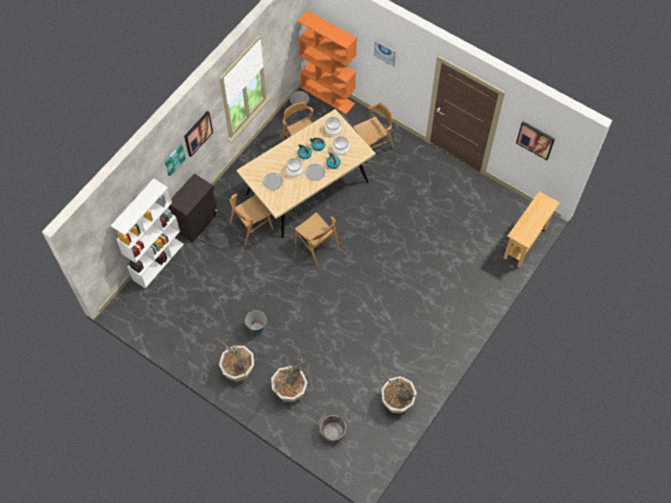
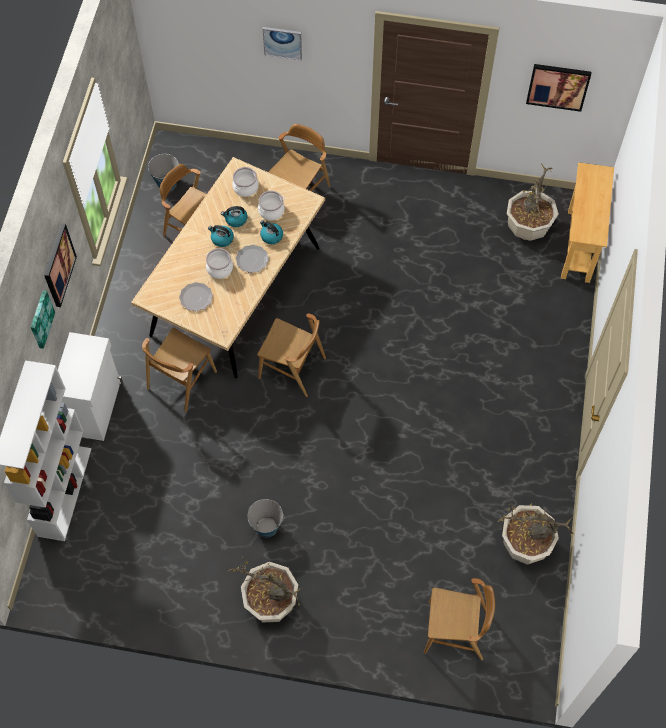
camera: 25 degrees left, 0 degrees up
(197, 222) = (96, 407): black cabinet -> white cabinet
(290, 391) = (363, 599): potted plant -> potted plant (528, 228)
(328, 95) = (198, 148): orange bookcase -> none
(331, 431) = (455, 631): grey bucket -> brown chair

